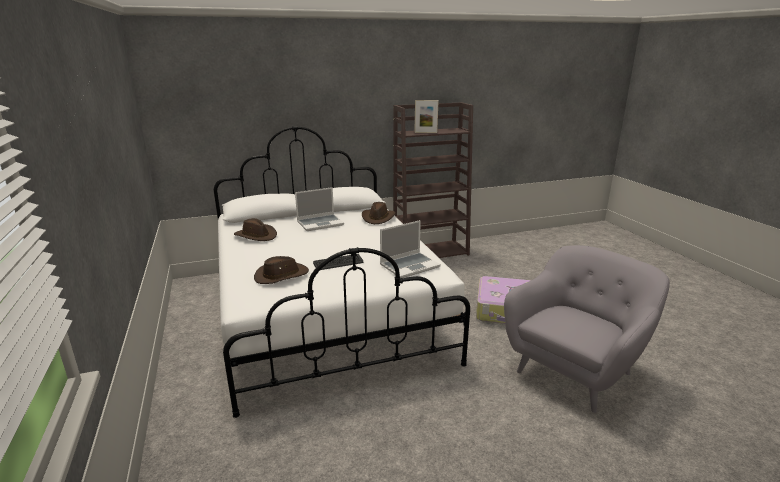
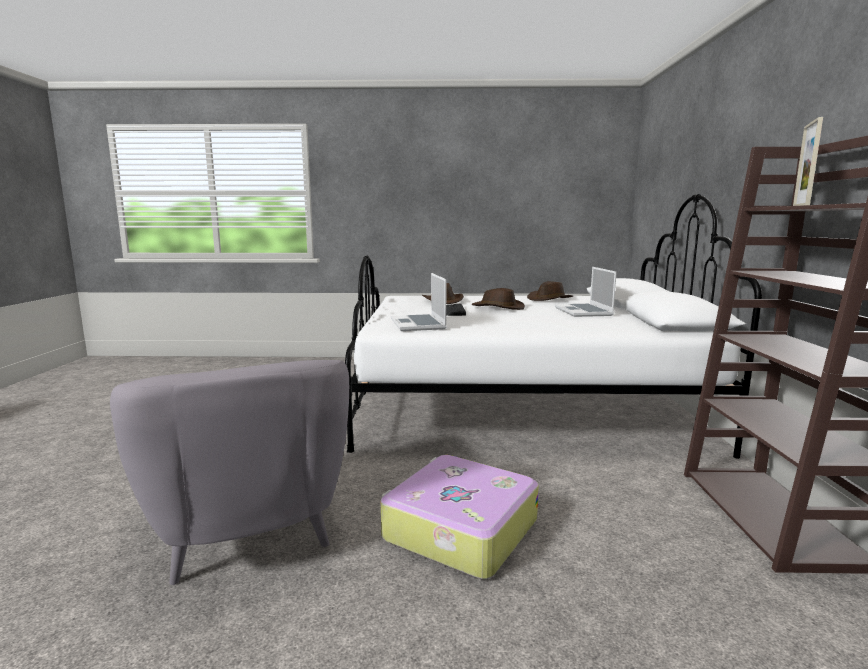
camera: 110 degrees right, 10 degrees down
(378, 218) = (603, 328): brown hat -> brown hat (498, 307)

